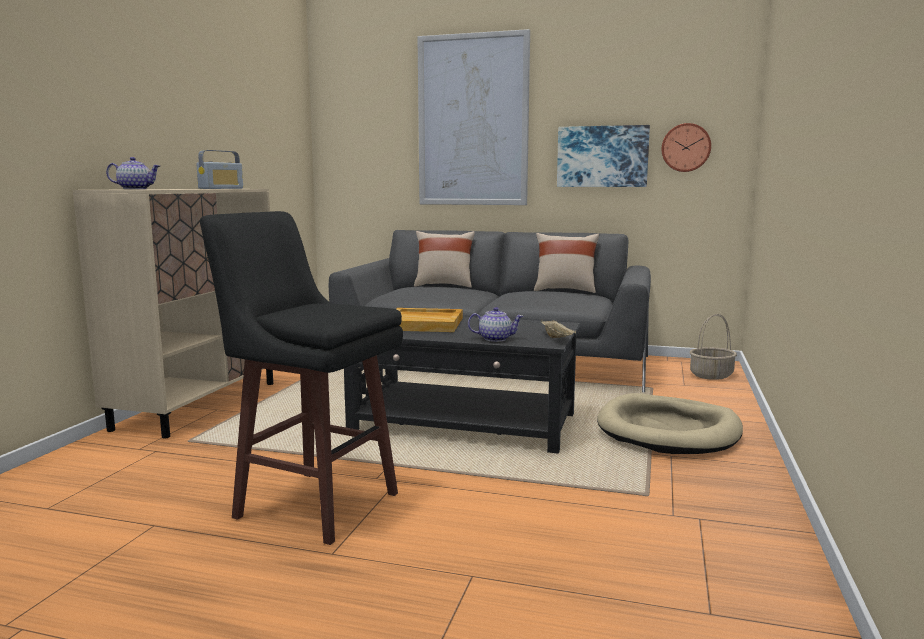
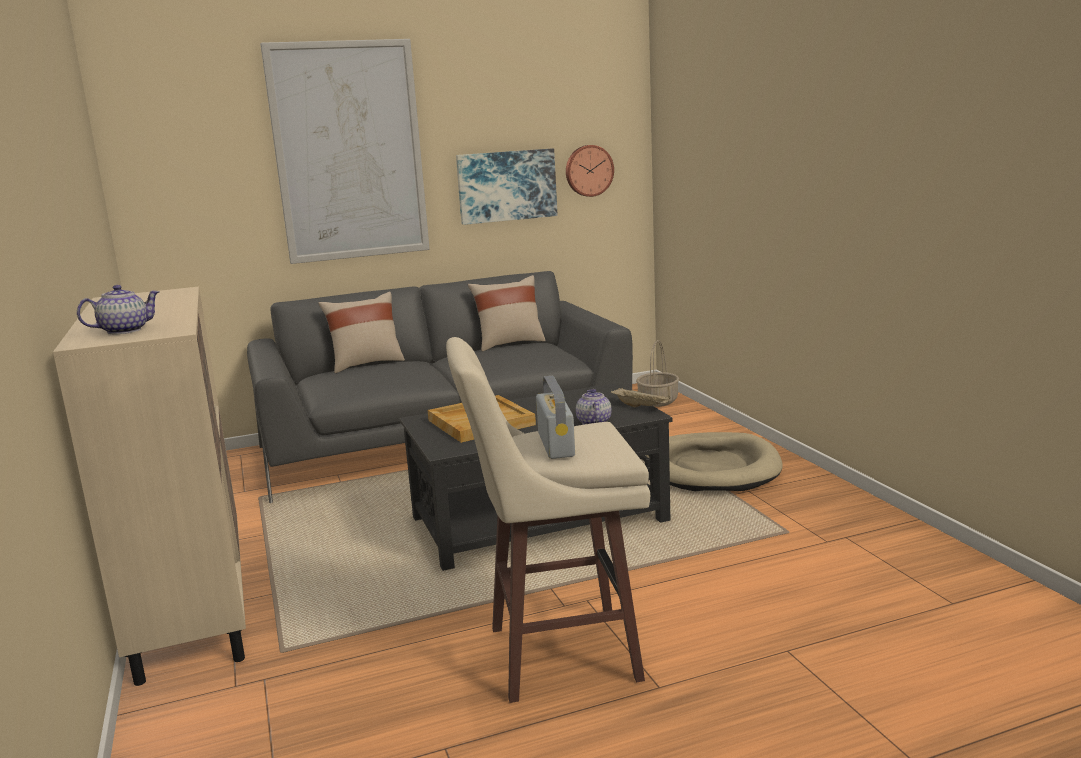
camera: 35 degrees left, 5 degrees up
(221, 188) = (172, 301): radio -> radio (556, 444)
(314, 504) = (558, 654): black stool -> beige stool
(495, 339) = (593, 422): teapot -> teapot turned 60 degrees counterclockwise

